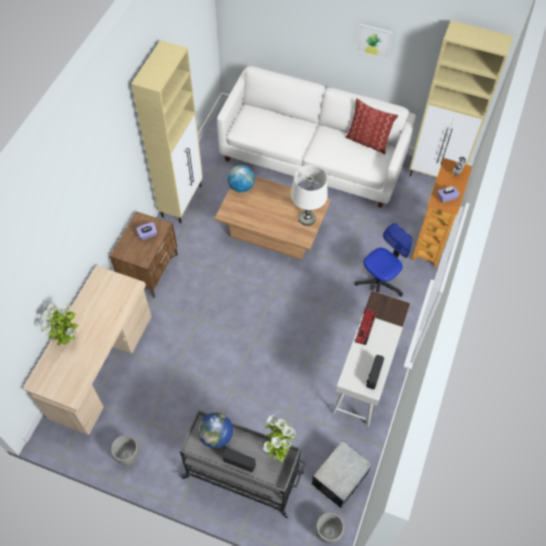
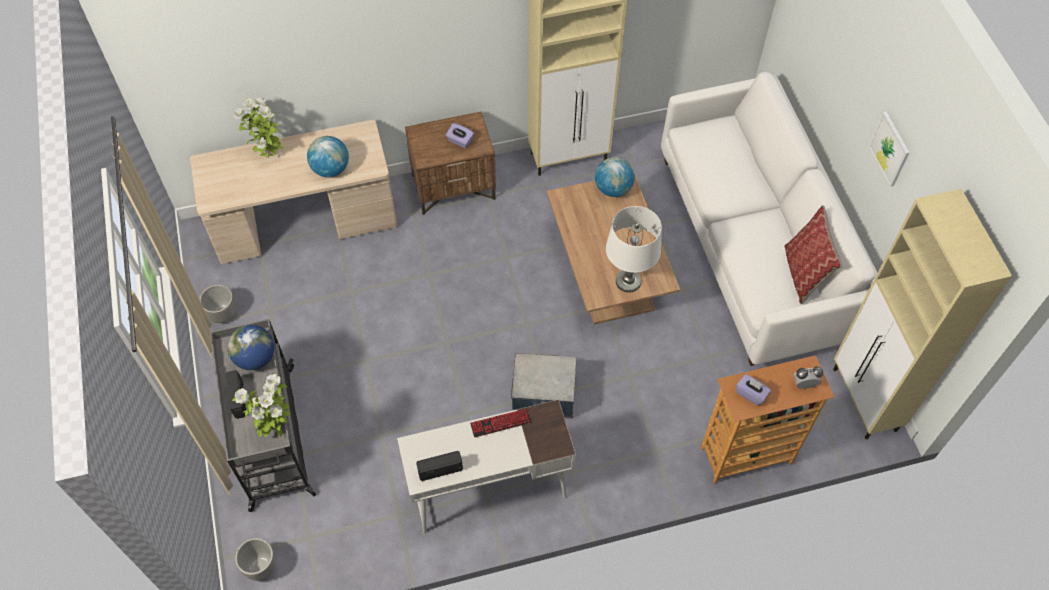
camera: 55 degrees right, 0 degrees up
(112, 311) = (330, 169): none -> globe
(340, 479) = (334, 541): storage box -> storage box (543, 395)
(379, 283) = (633, 430): office chair -> none

